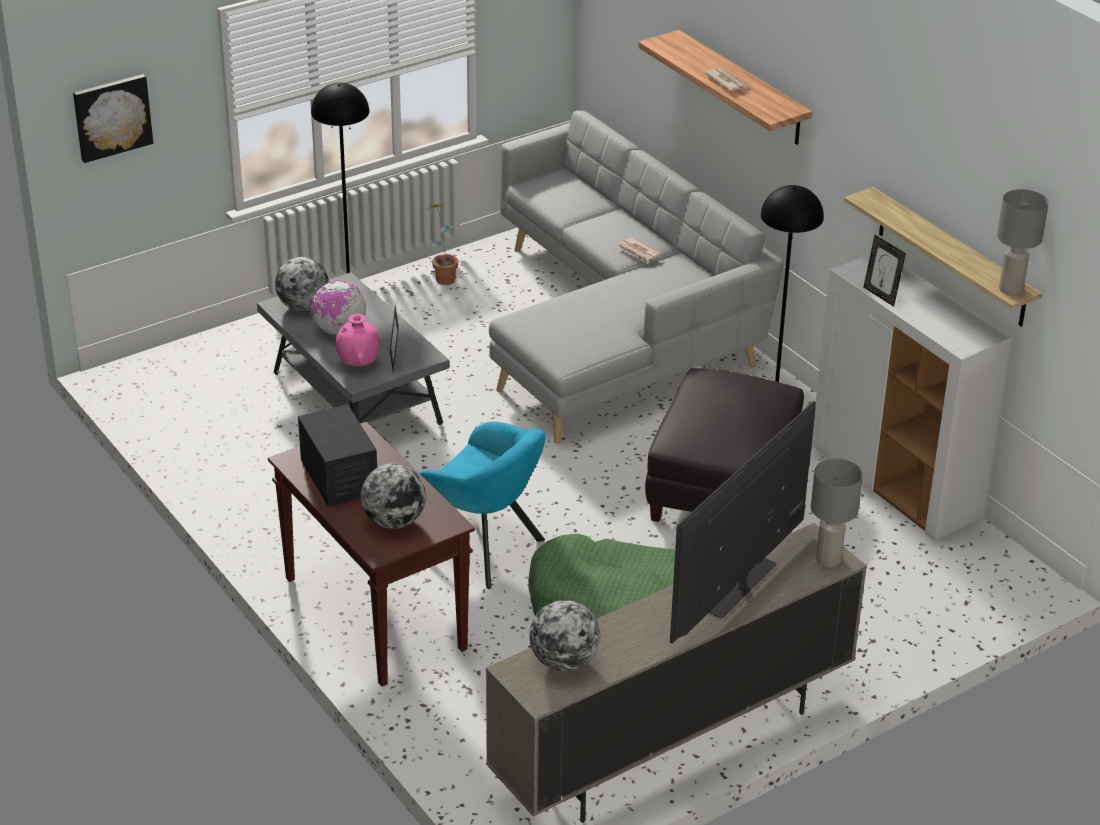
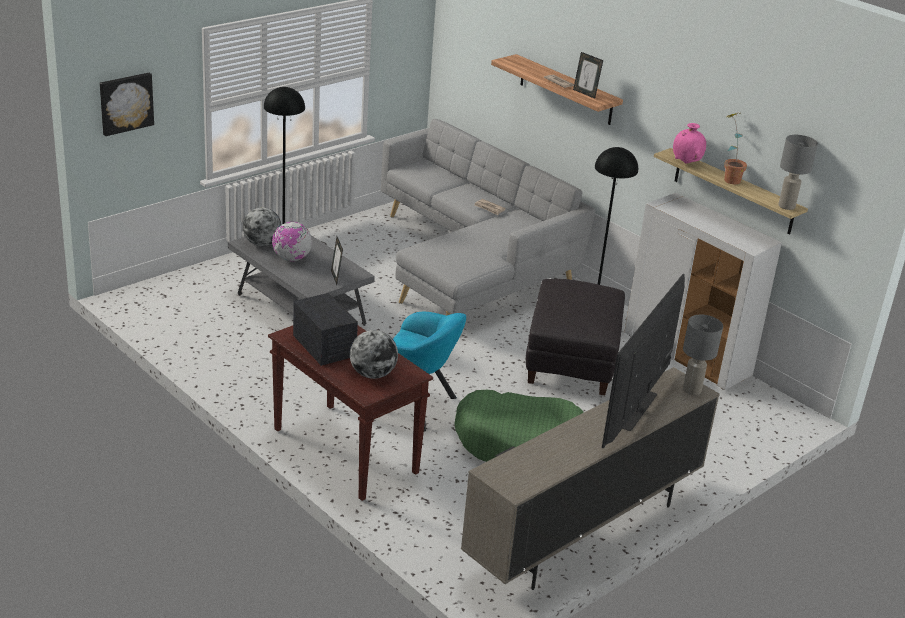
camera: 10 degrees left, 5 degrees down
(358, 364) = (310, 279): pink vase -> pink vase (686, 163)
(443, 276) = (344, 233): potted plant -> potted plant (728, 178)
(564, 662) = (525, 464): globe -> none
(881, 295) = (686, 218): picture frame -> picture frame (585, 93)

